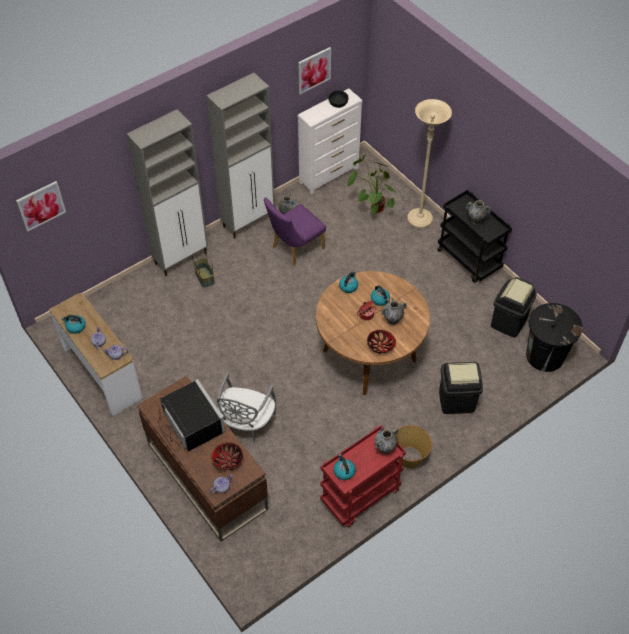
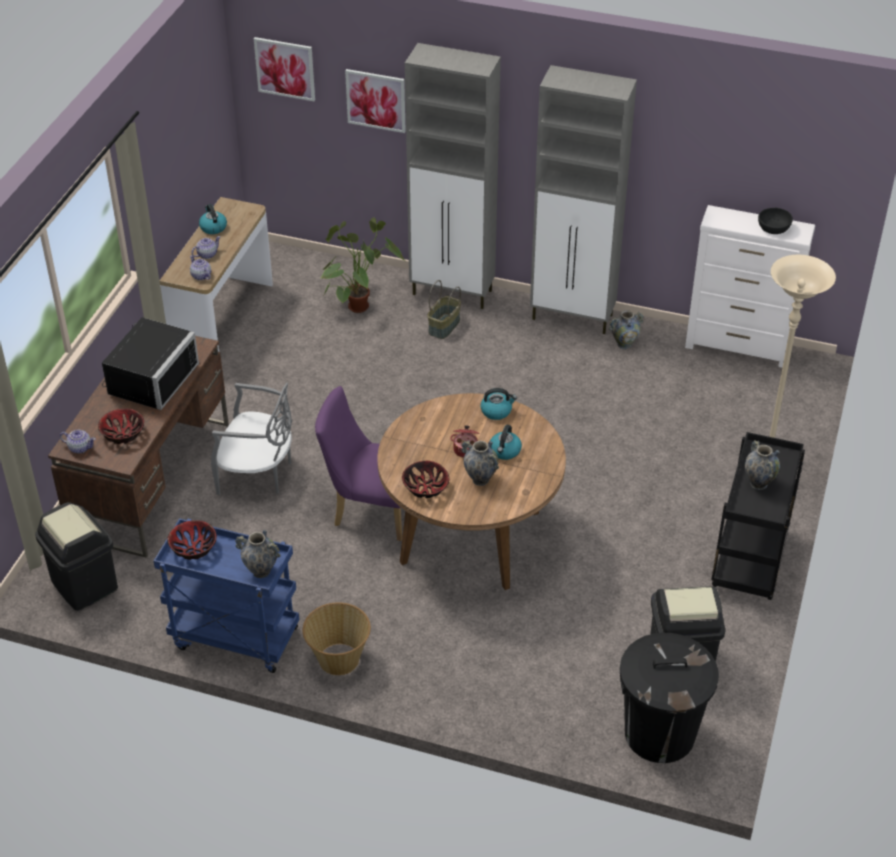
camera: 55 degrees right, 10 degrees down
(246, 423) = (257, 474): grey chair -> grey chair turned 150 degrees counterclockwise
(294, 249) = (573, 379): purple chair -> purple chair (369, 510)
(314, 70) = (753, 149): picture -> picture (376, 100)
(344, 471) = (193, 548): kettle -> bowl
(360, 497) = (233, 638): red cart -> blue cart
(371, 206) = (732, 413): potted plant -> potted plant (358, 300)
(456, 401) = (478, 666): black trash can -> black trash can (84, 585)

